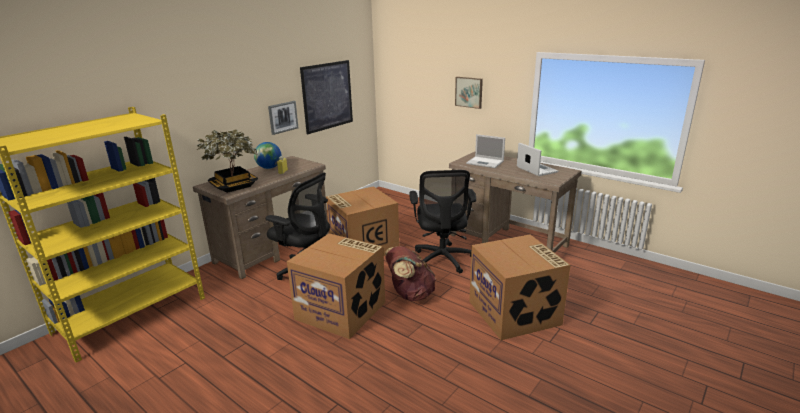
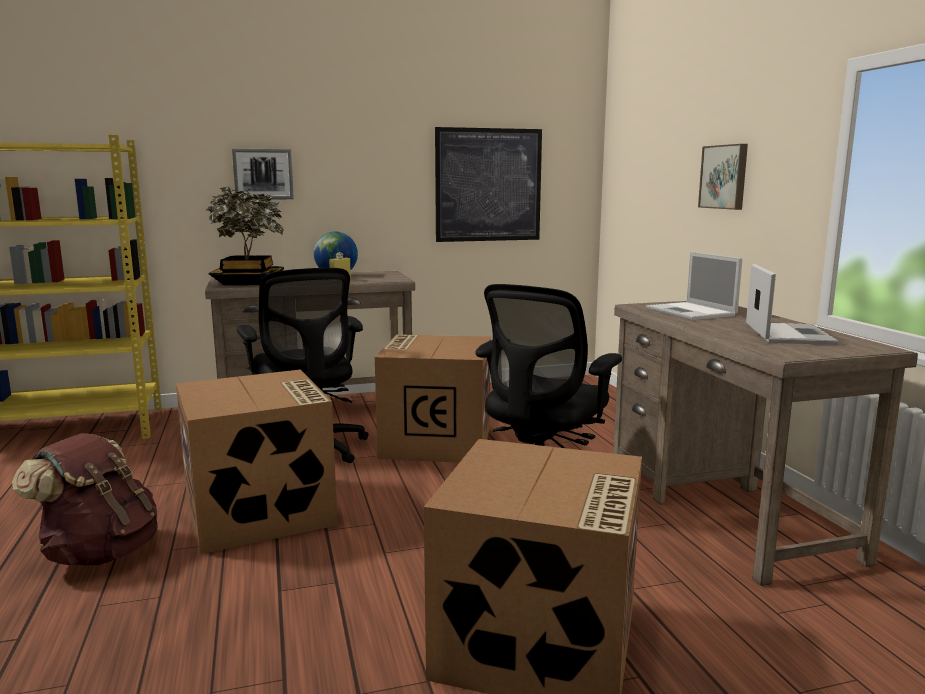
camera: 35 degrees right, 10 degrees down
(283, 117) = (391, 204): picture -> picture (263, 174)
(410, 294) = (394, 529): brown backpack -> brown backpack (100, 553)

